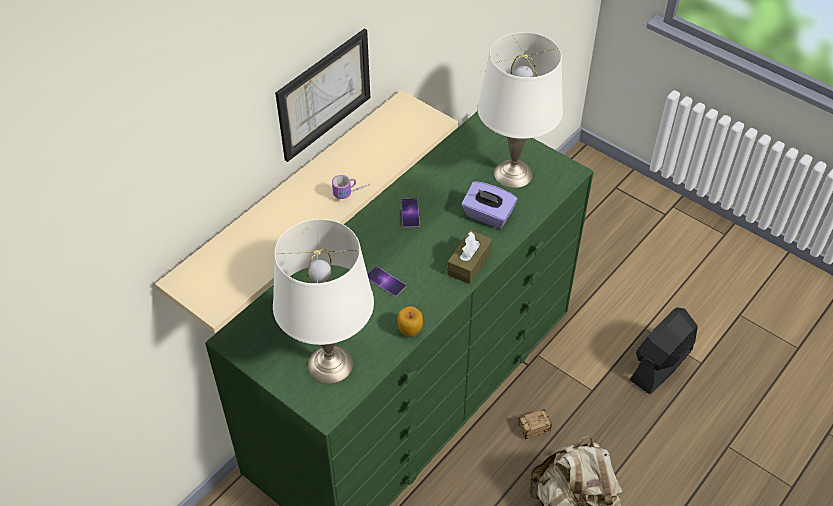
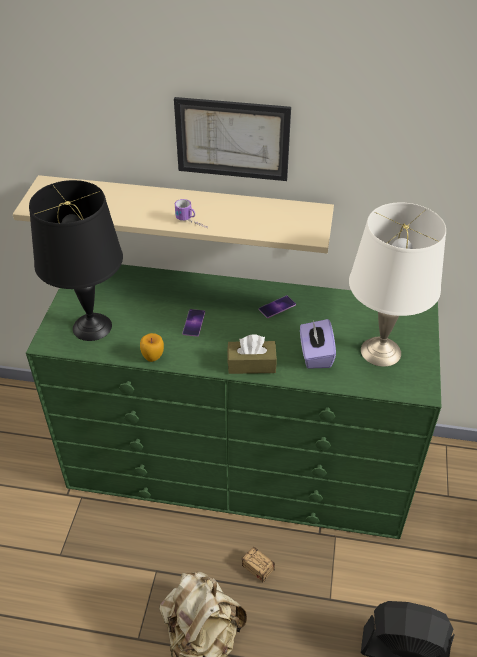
camera: 60 degrees right, 5 degrees down
(330, 363) = (93, 326): white table lamp -> black table lamp

